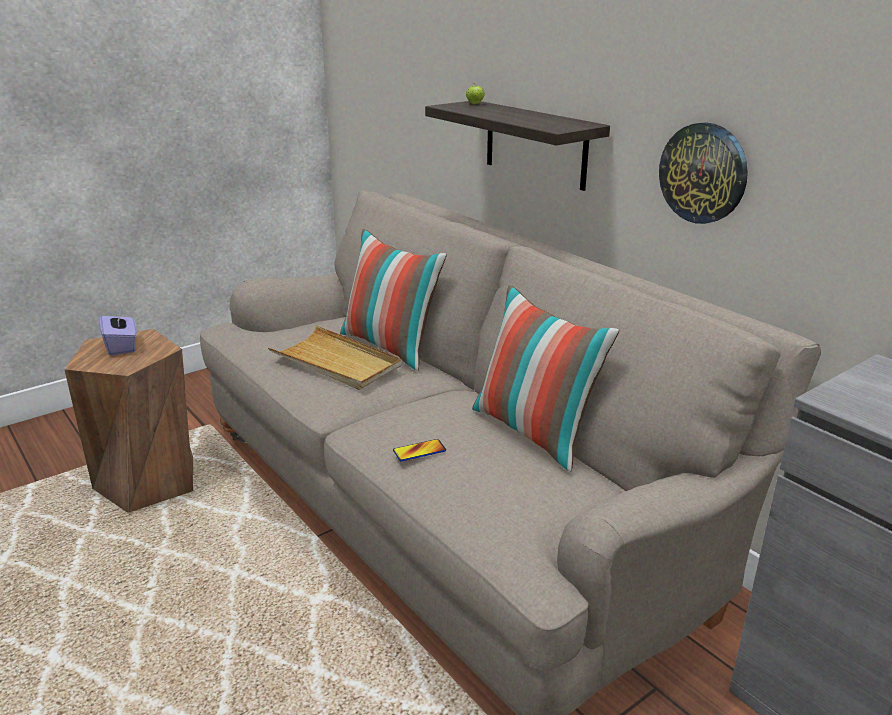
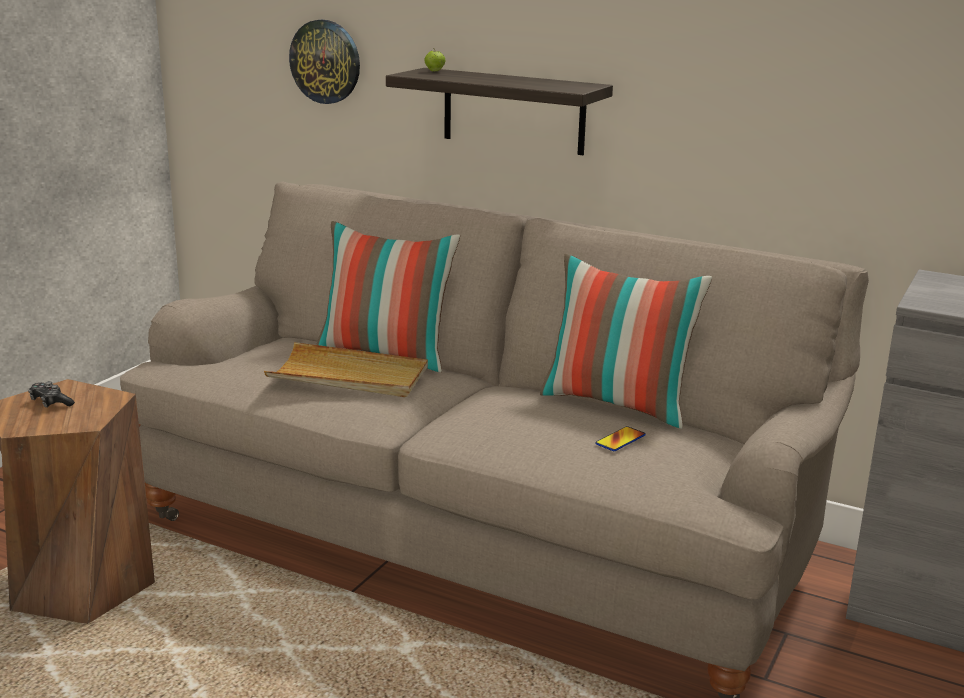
camera: 25 degrees left, 5 degrees down
(122, 346) = (50, 403): purple tissue box -> game controller
(419, 451) = (530, 437): phone -> phone (620, 440)
(703, 173) = (726, 124): wall clock -> wall clock (325, 61)

